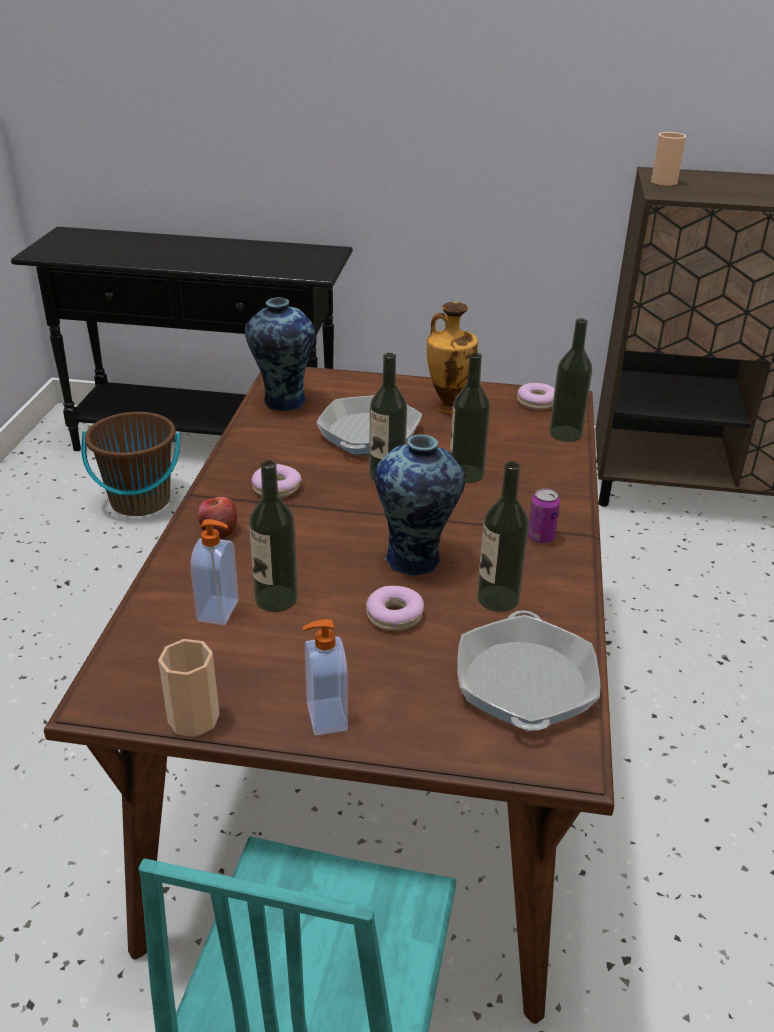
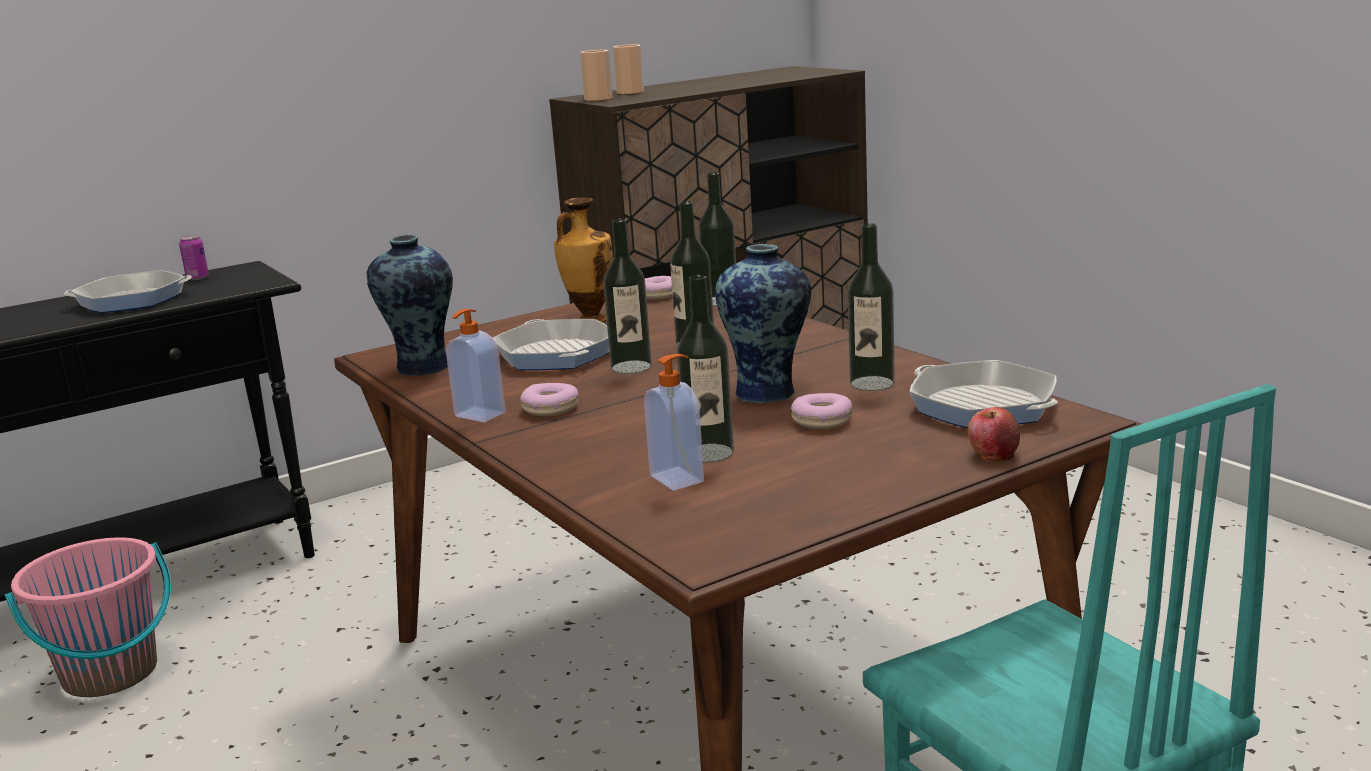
camera: 40 degrees left, 15 degrees down
(140, 501) = (110, 674): brown bucket -> pink bucket
(193, 718) = (805, 528): cup -> cup (630, 92)
(218, 530) = (559, 447): apple -> apple (993, 454)
(232, 257) = (131, 300): none -> frying pan
(325, 717) = (897, 480): soap dispenser -> soap dispenser (478, 415)
(541, 537) = (829, 349): can -> can (197, 278)

